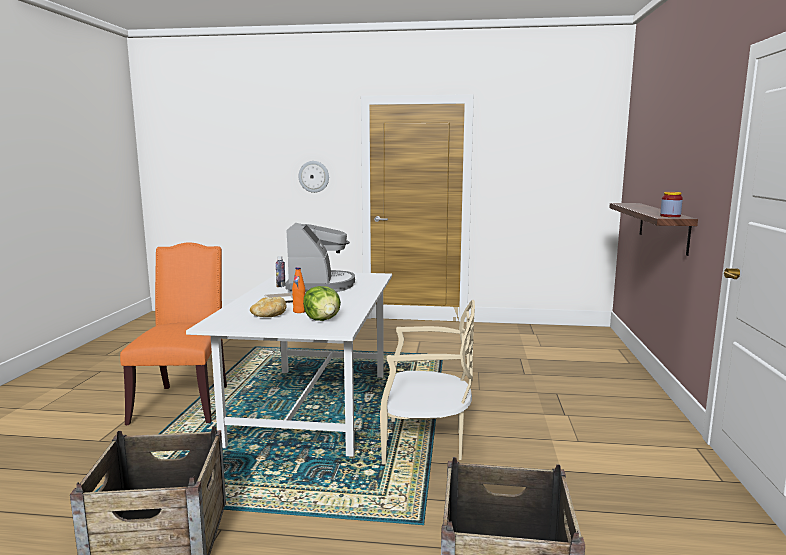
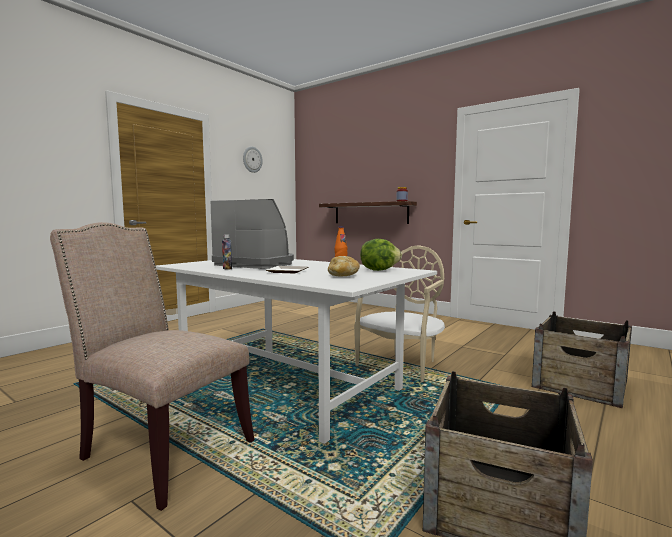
camera: 60 degrees left, 5 degrees down
(184, 402) = (160, 450): orange chair -> beige chair
(314, 176) = (50, 173): wall clock -> wall clock (252, 159)

